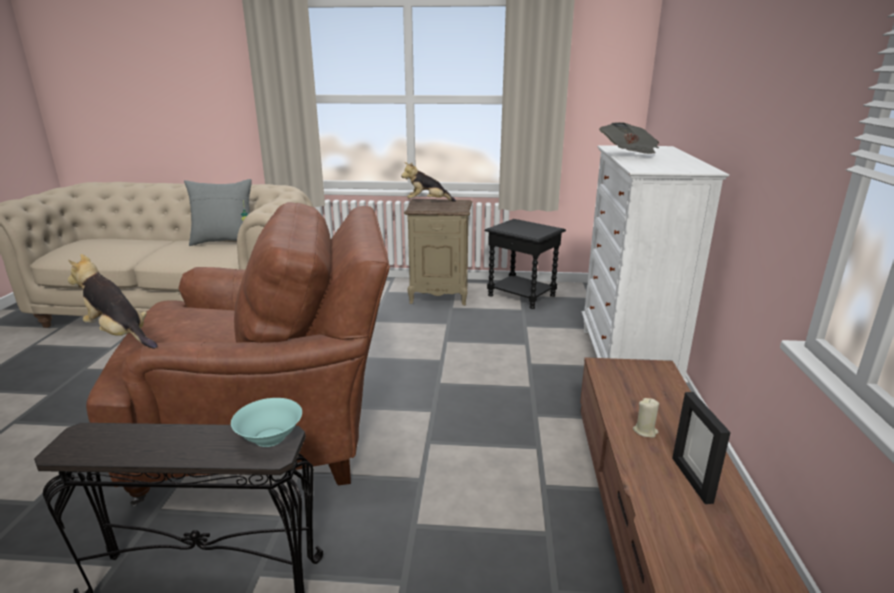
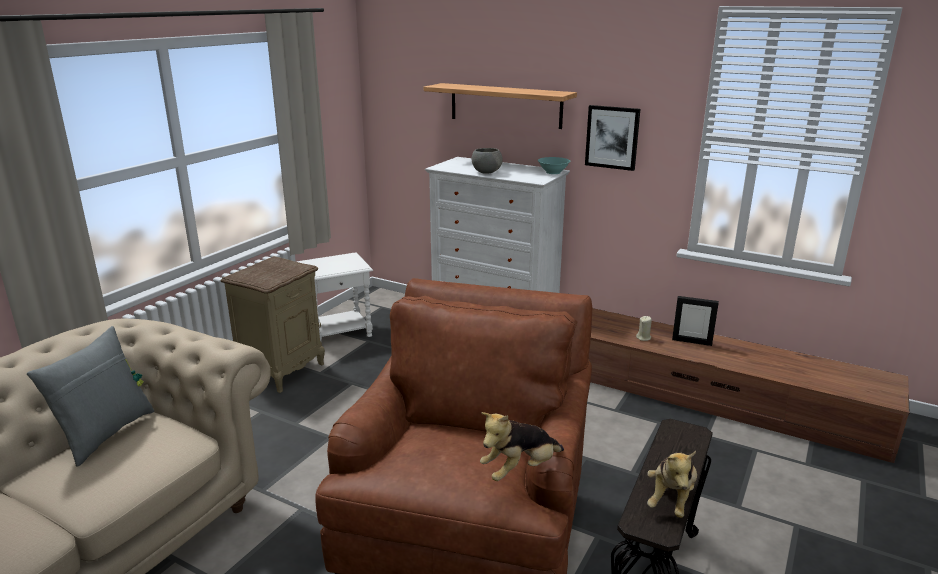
camera: 65 degrees left, 0 degrees up
(270, 438) = (675, 432): turquoise bowl -> turquoise bowl (553, 172)
(427, 202) = (251, 274): plush toy -> plush toy (671, 499)
(522, 295) = (338, 332): black side table -> white side table
(629, 156) = (486, 172): newspaper -> grey bowl
(713, 78) = (505, 105): none -> shelf
(777, 125) = (612, 137): none -> picture

